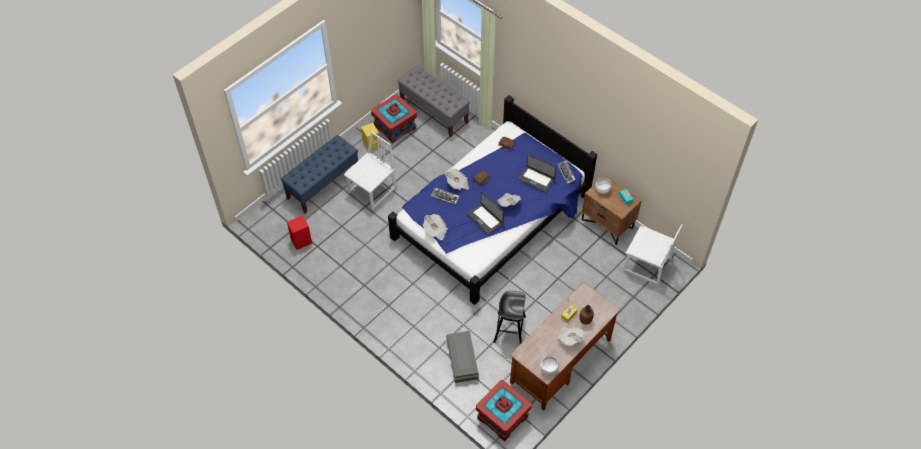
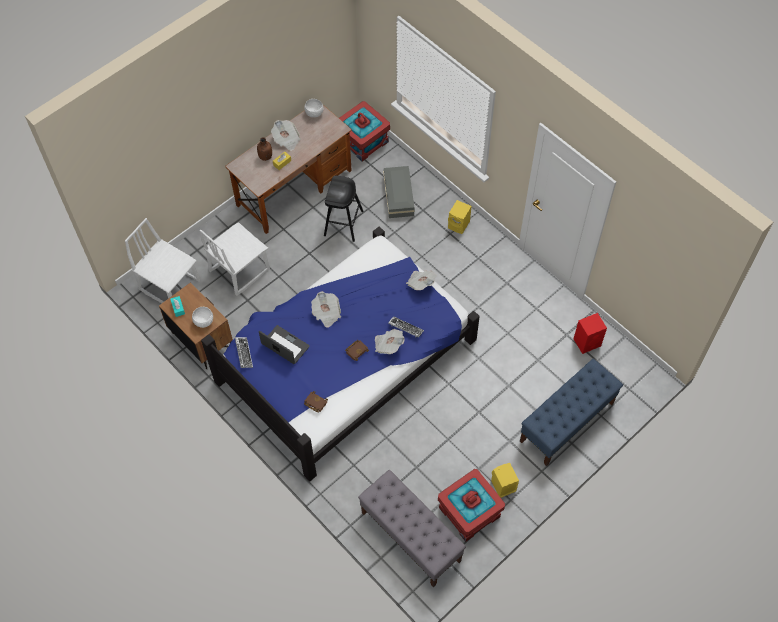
camera: 175 degrees left, 5 degrees up
(373, 190) = (499, 408): white chair -> white chair (239, 270)
(405, 334) = (459, 225): none -> yellow speaker
(485, 218) = (358, 295): laptop -> none

